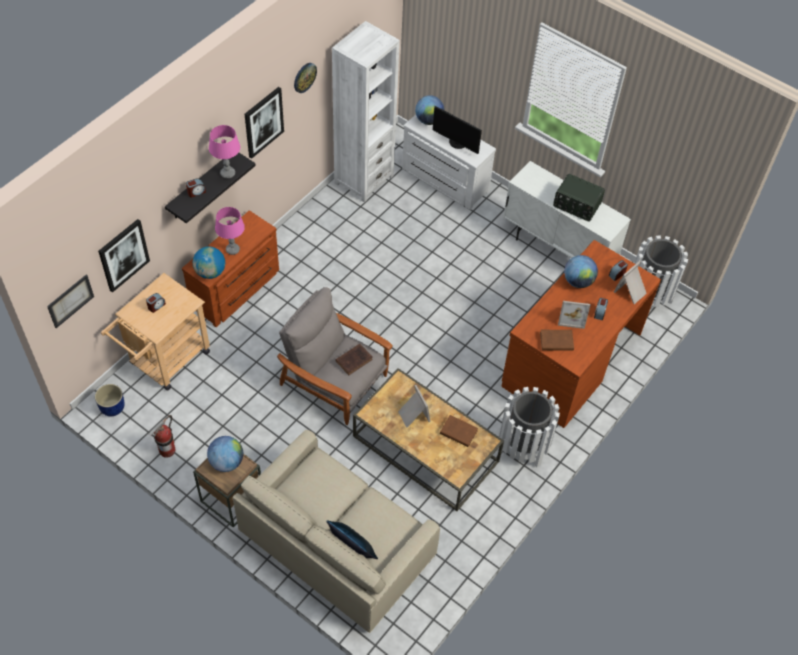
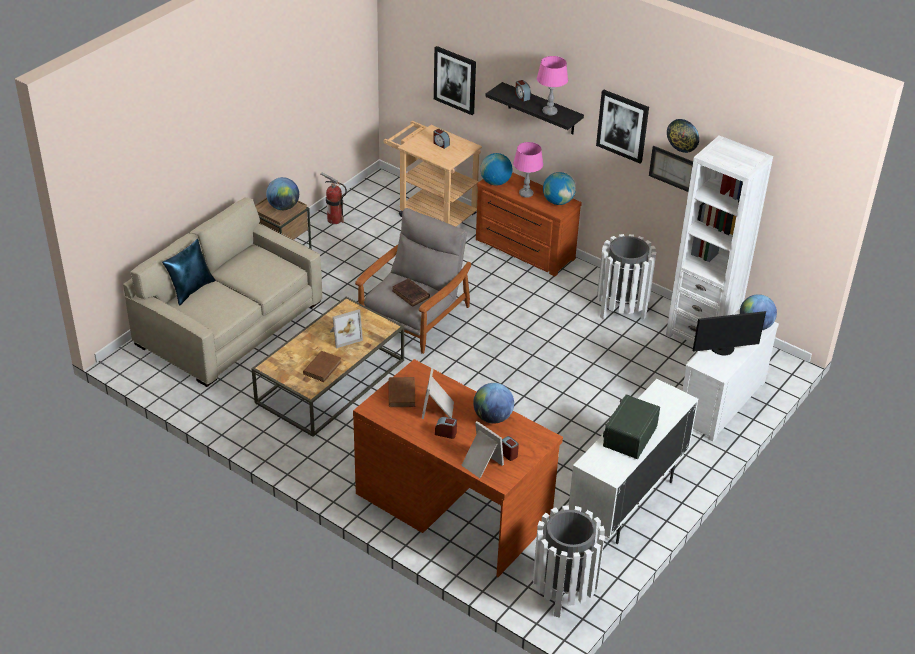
camera: 90 degrees right, 15 degrees down
(70, 300) = (403, 61): picture -> picture (673, 169)
(112, 408) = (380, 187): blue planter -> none
(248, 227) = (558, 201): none -> globe
(457, 143) = (723, 349): monitor -> monitor turned 135 degrees counterclockwise
(523, 447) = (330, 457): white trash can -> white trash can (621, 309)

